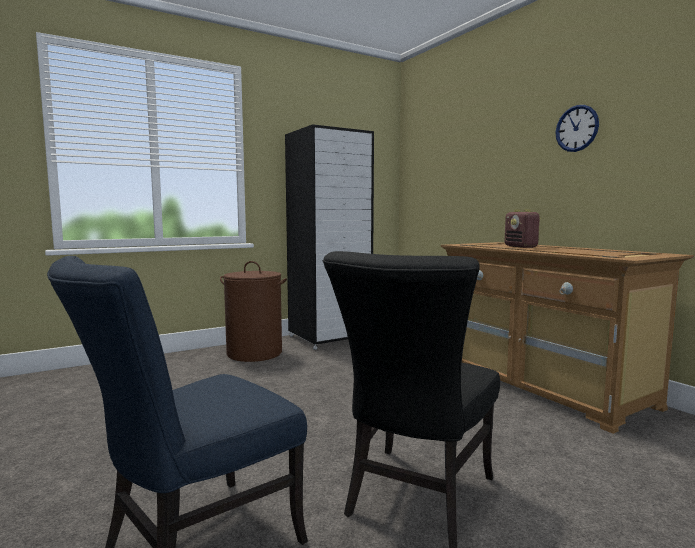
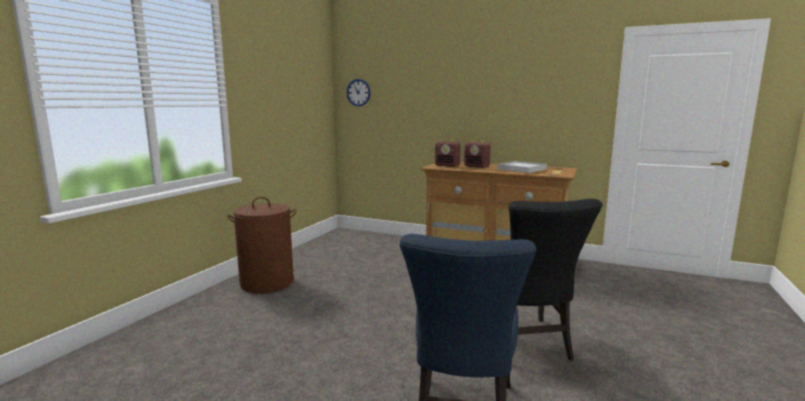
camera: 35 degrees left, 5 degrees up
(329, 338) = (310, 255): wardrobe -> none
(483, 244) = (447, 165): none -> radio
(576, 128) = (501, 83): wall clock -> wall clock (358, 92)
(581, 251) = (522, 169): none -> white tray

